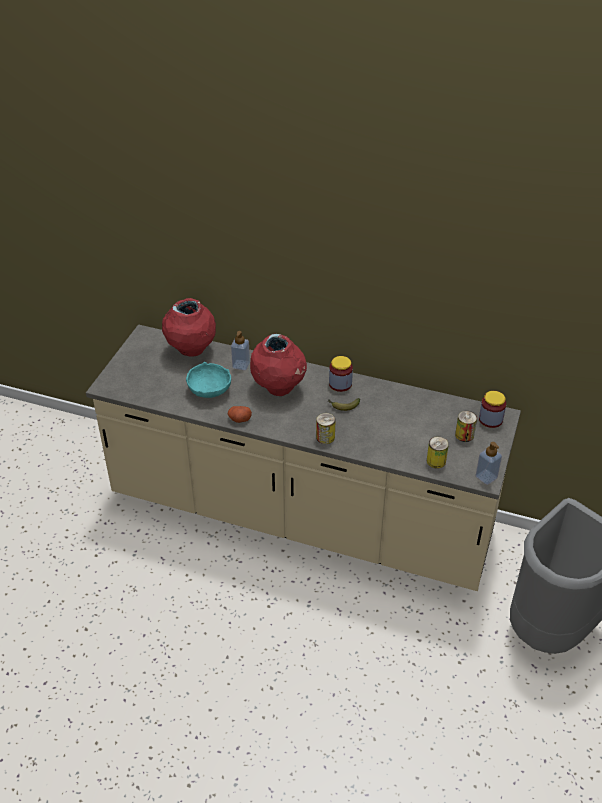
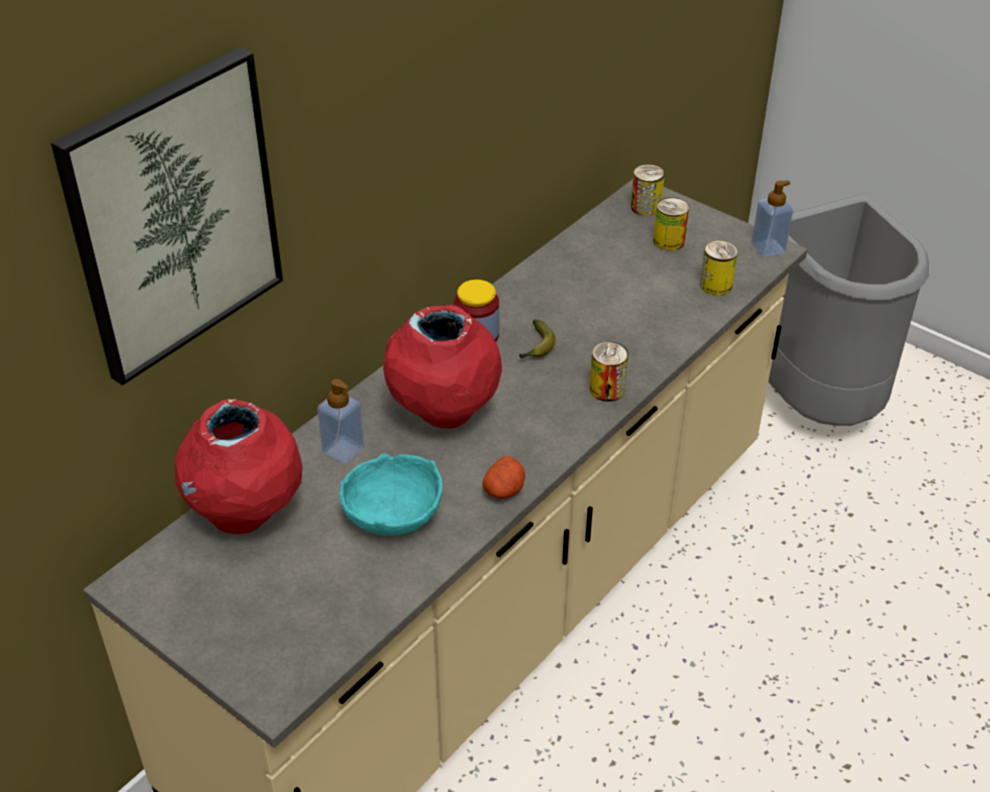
camera: 70 degrees left, 0 degrees up
(204, 219) = (173, 216): none -> picture
(490, 419) = (646, 207): jar -> can

